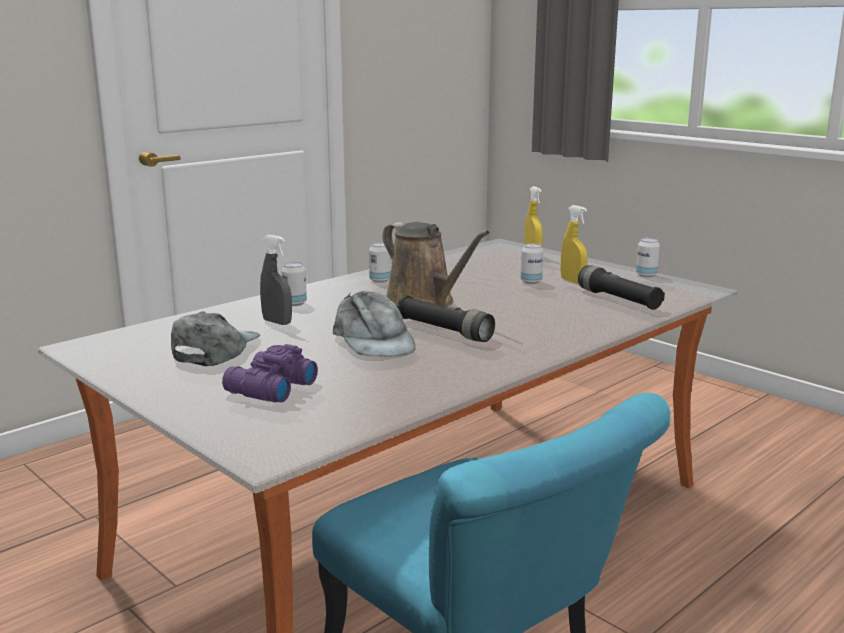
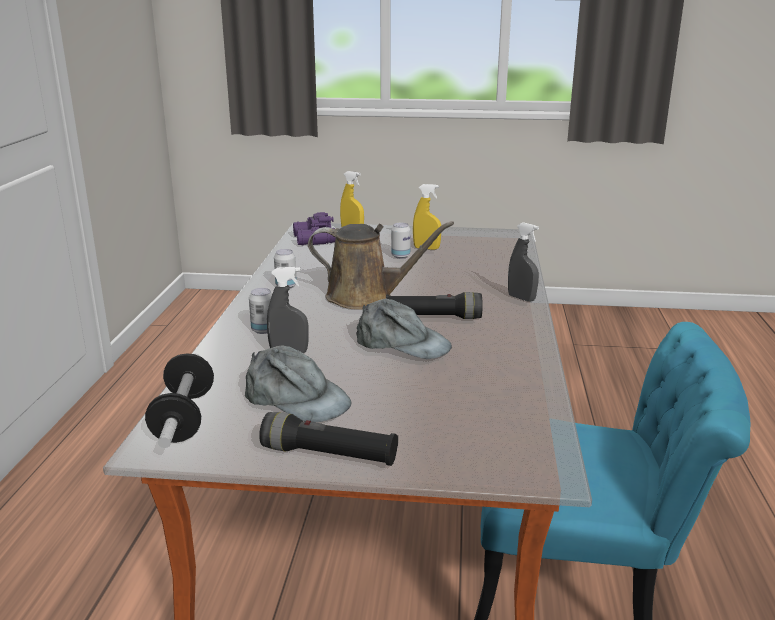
camera: 40 degrees left, 5 degrees up
(129, 337) = (184, 418): none -> dumbbell
(215, 349) = (296, 399): grey cap -> grey cap turned 150 degrees clockwise
(268, 388) = (422, 416): purple binoculars -> purple binoculars (313, 240)
(566, 339) = (521, 298): none -> grey spray bottle
(618, 300) = (485, 256): black flashlight -> black flashlight (329, 455)
(646, 275) = (460, 231): can -> none

